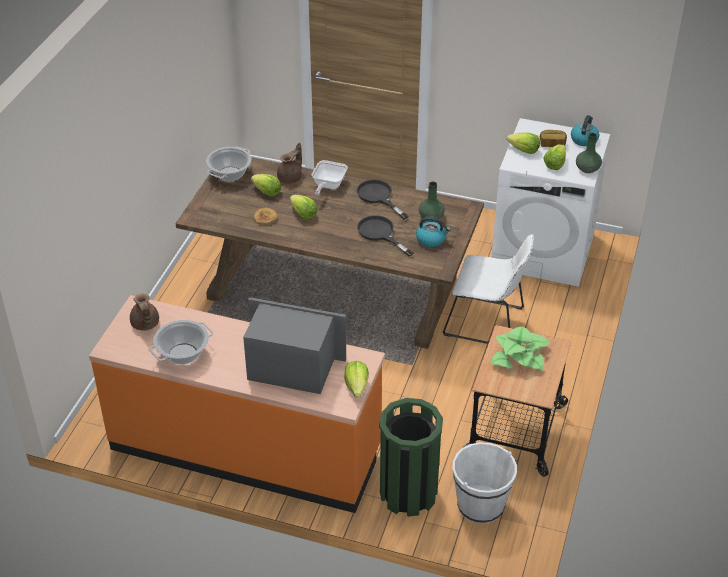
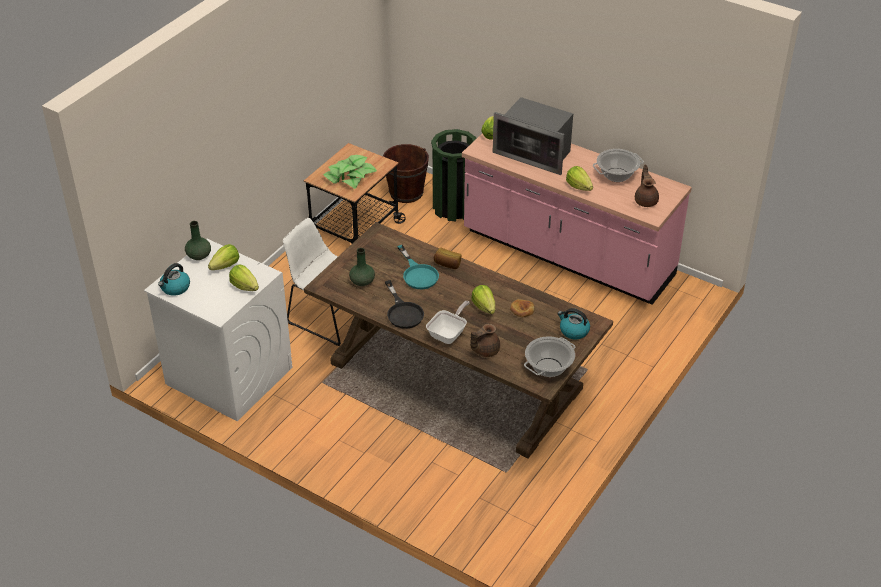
camera: 165 degrees left, 0 degrees up
(246, 448) = (567, 255): orange counter -> pink counter
(266, 192) = (514, 338): lettuce -> lettuce (579, 186)
(380, 233) = (418, 274): black frying pan -> turquoise frying pan
(431, 239) = (373, 260): kettle -> kettle (573, 331)
(480, 505) = (406, 193): white bucket -> brown bucket
(552, 144) = (211, 288): bread -> bread (447, 264)

